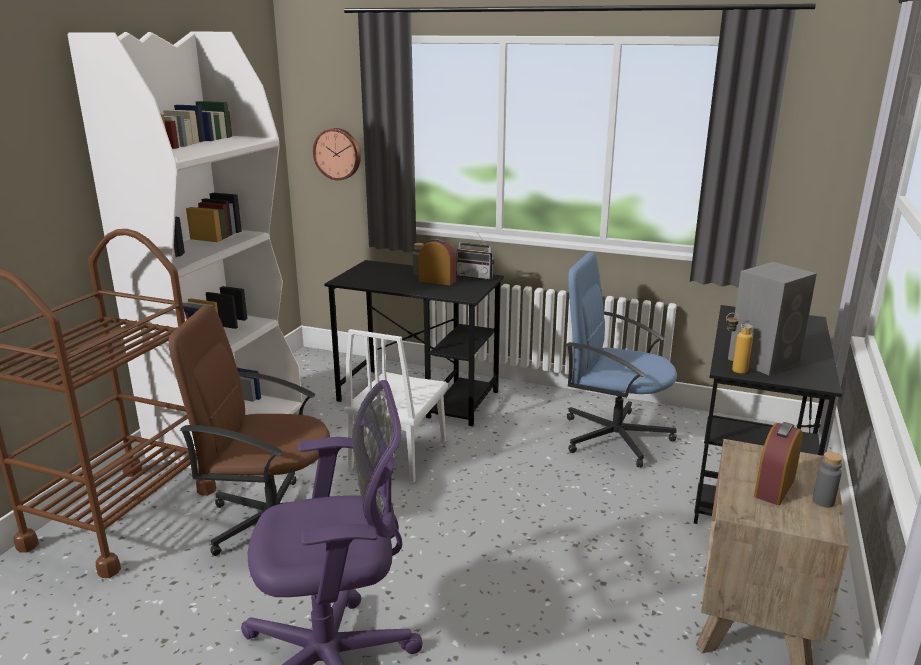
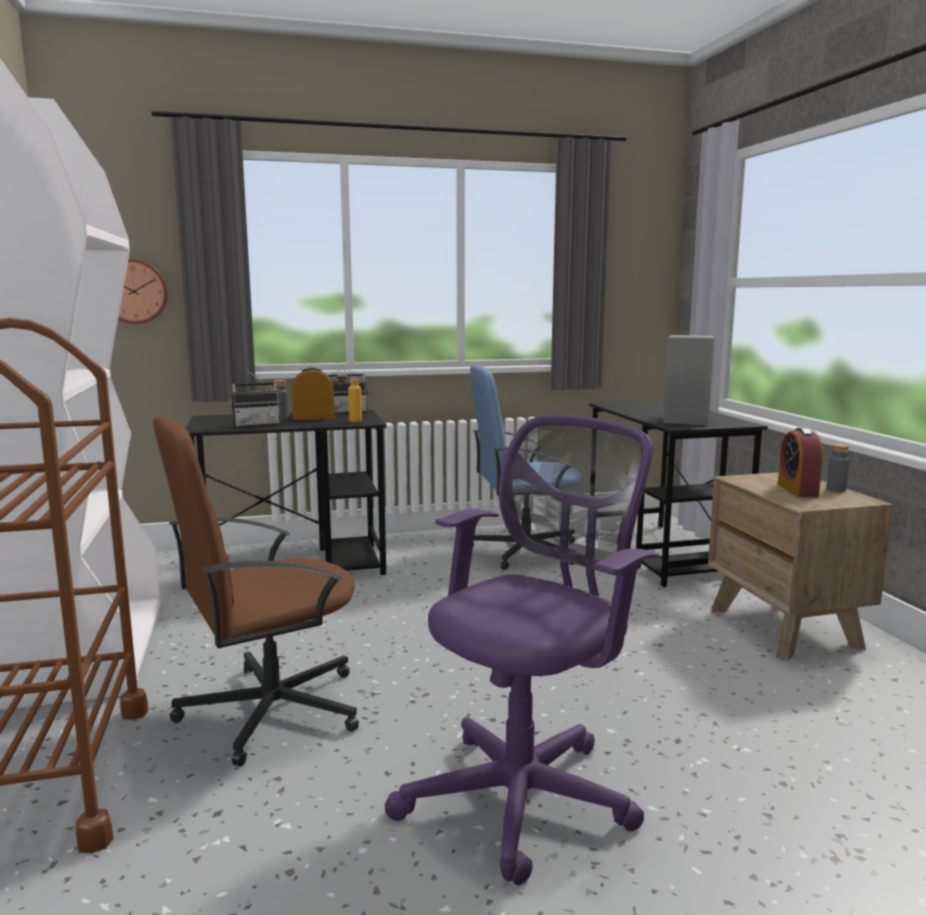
camera: 35 degrees left, 10 degrees down
(384, 282) = (256, 424): none -> radio
(399, 454) = (339, 614): white chair -> none
(733, 369) = (679, 426): bottle -> bottle (350, 421)

